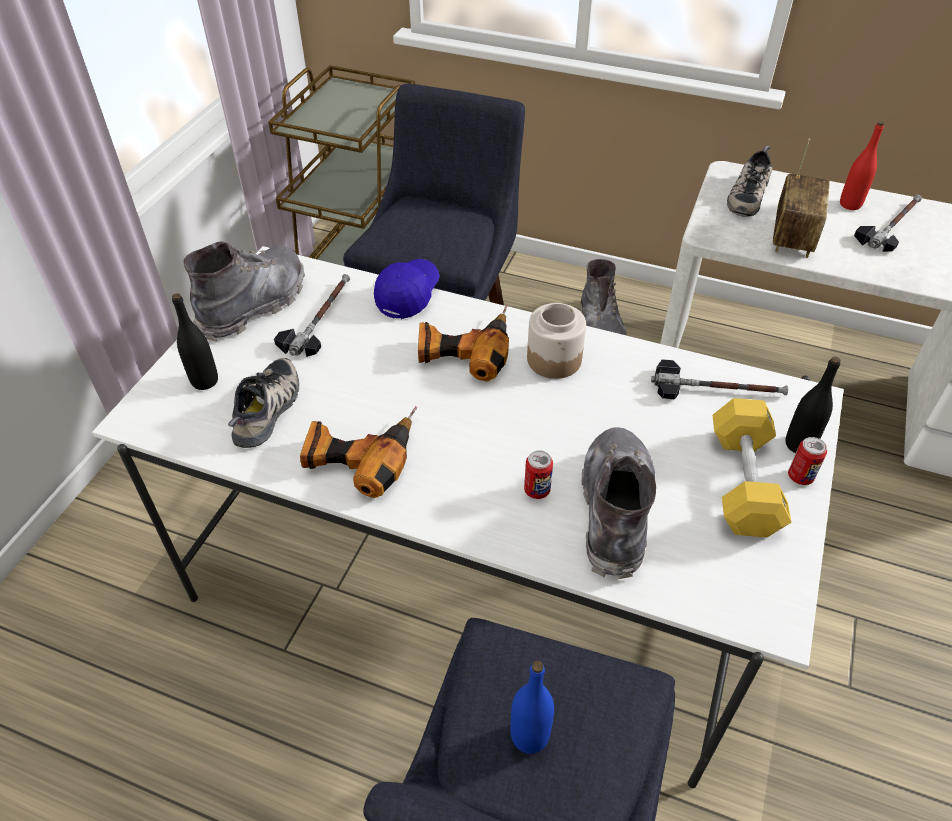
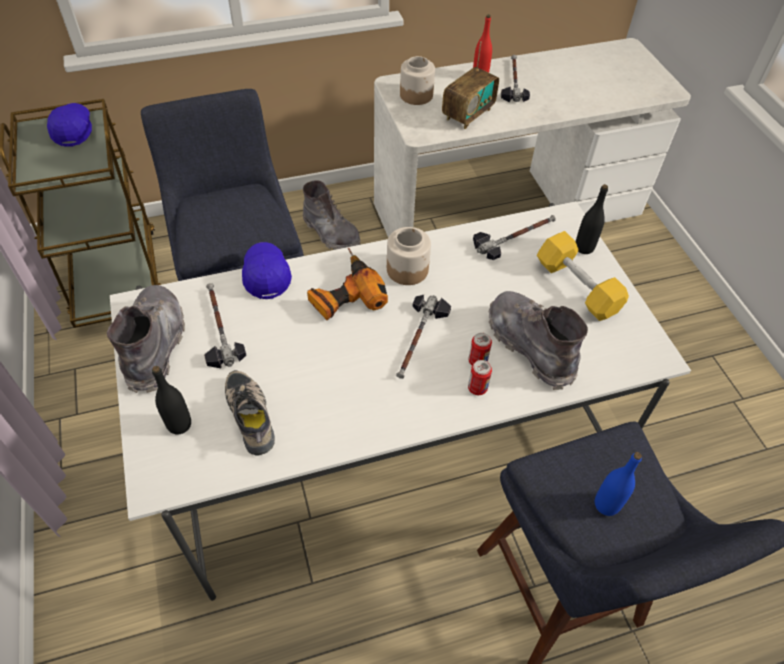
camera: 40 degrees left, 5 degrees up
(359, 454) = (348, 407): power drill -> none
(368, 99) = (73, 130): none -> blue cap
(495, 432) = (418, 339): none -> hammer
(747, 194) = (416, 95): shoe -> jar
(792, 237) = (468, 114): radio -> radio turned 60 degrees clockwise
(800, 476) = (600, 267): can -> can (477, 388)

